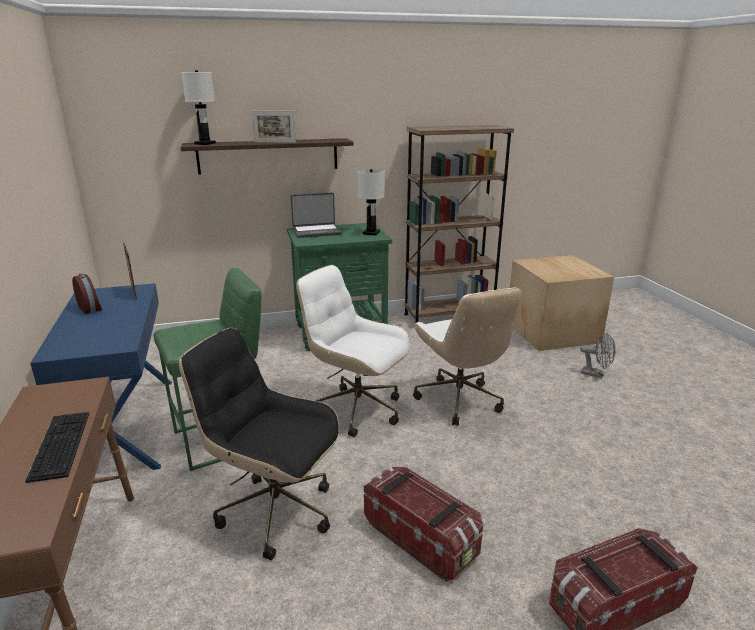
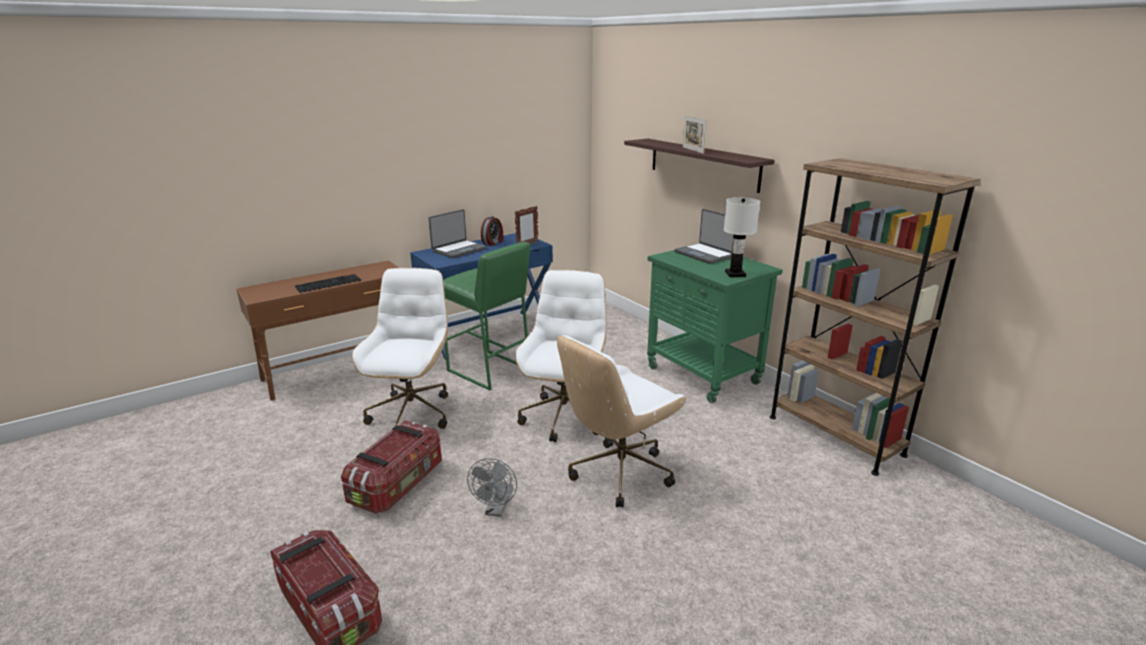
camera: 70 degrees right, 0 degrees up
(83, 330) = (458, 250): none -> laptop
(204, 143) = (649, 141): white table lamp -> none
(273, 511) = (413, 412): black office chair -> white office chair
(552, 331) = (904, 539): cardboard box -> none
(596, 374) = (794, 596): grey fan -> grey fan (496, 510)

